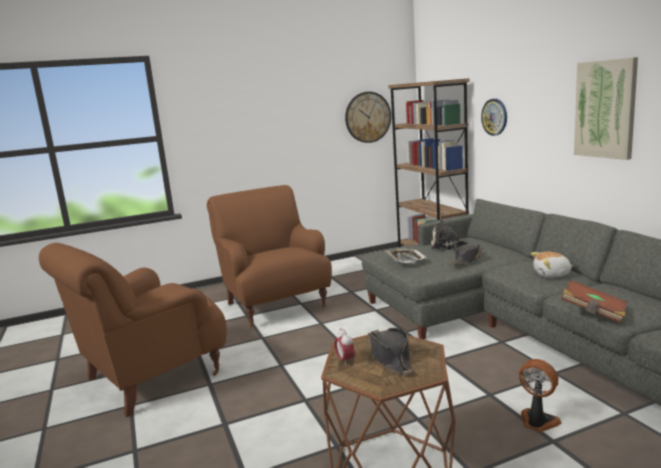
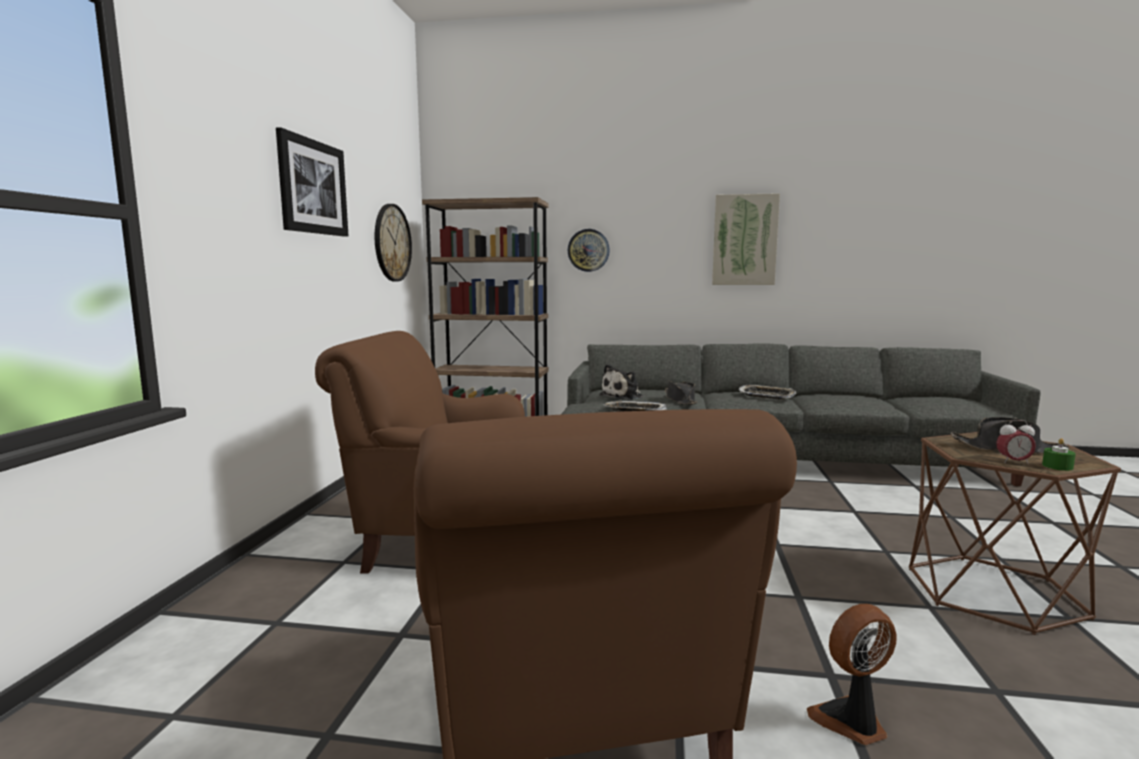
camera: 60 degrees left, 5 degrees down
(279, 100) = (312, 187): none -> picture
(350, 375) = (1057, 466): none -> green candle
(537, 422) = (916, 511): fan -> fan (851, 722)
(552, 274) = (766, 396): plush toy -> tray
(593, 312) = (871, 407): brown book -> none

